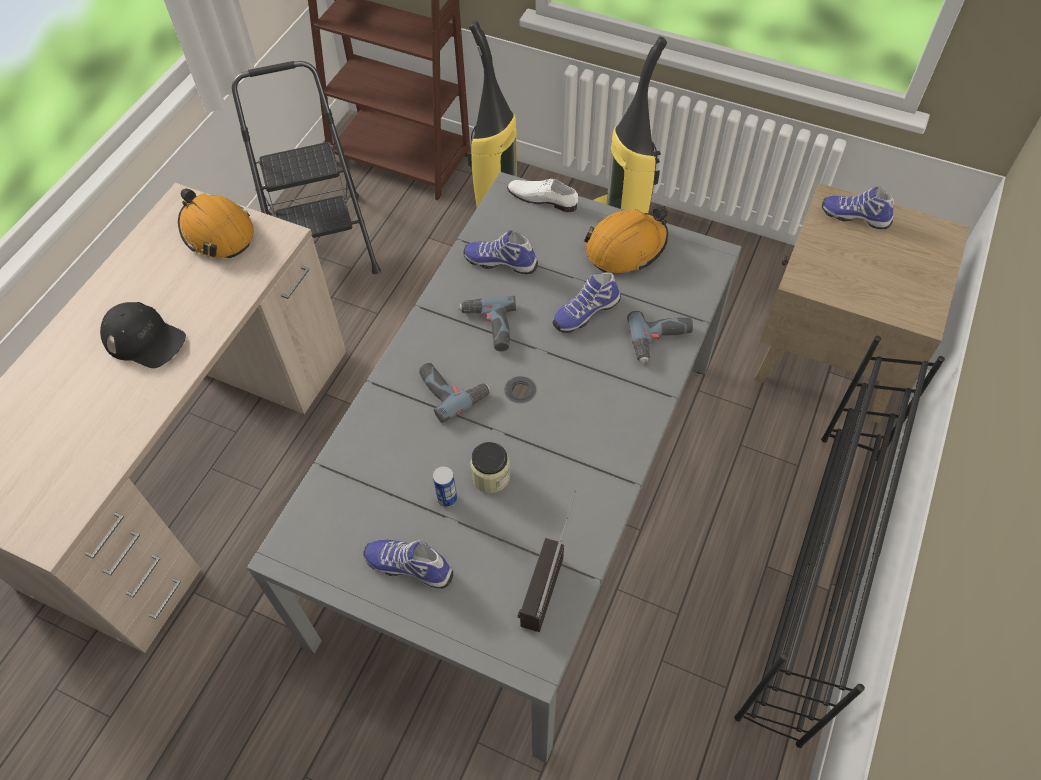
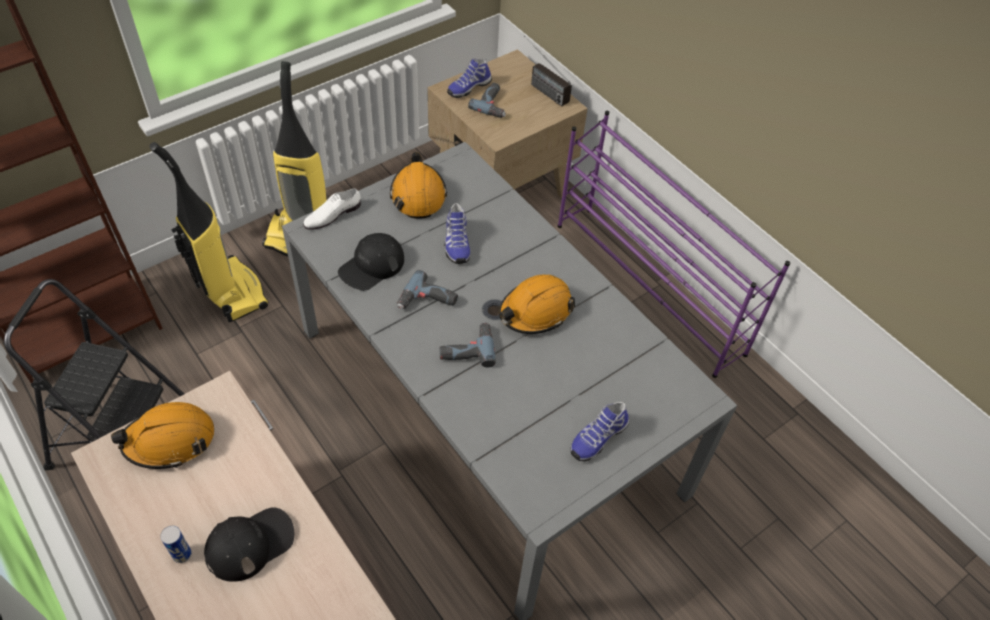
camera: 65 degrees left, 5 degrees down
(447, 499) = (557, 392): can -> can (182, 554)
(491, 476) = (555, 359): jar -> none
(501, 261) = (371, 266): shoe -> black cap
(543, 427) = (535, 311): none -> orange hard hat
(546, 571) = (646, 363): radio -> radio (540, 88)
(661, 341) = (510, 218): power drill -> power drill (493, 104)
(811, 579) = (647, 288): black shoe rack -> purple shoe rack

